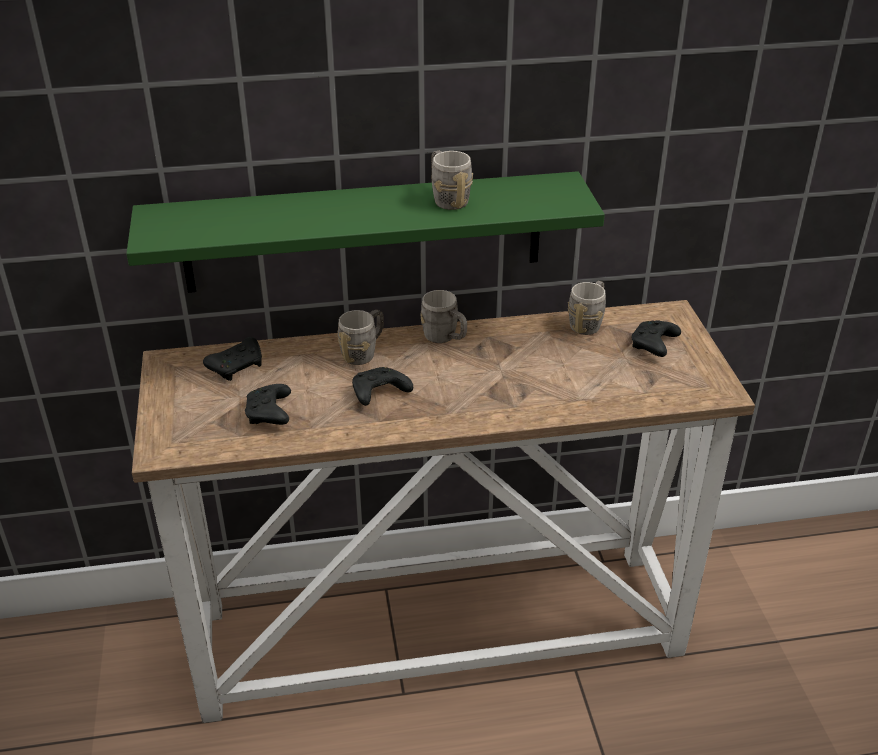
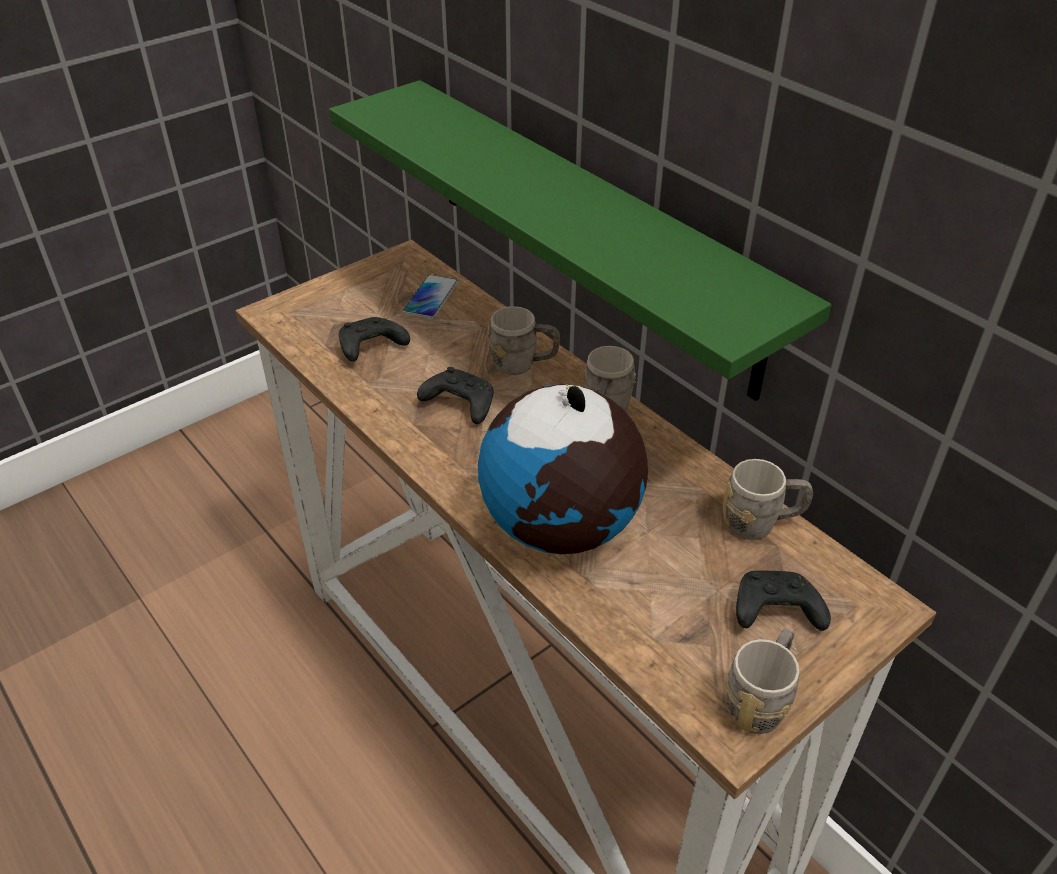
camera: 60 degrees right, 5 degrees up
(238, 366) = (431, 298): black game controller -> phone
(447, 198) = (626, 230): grey mug -> grey mug (760, 700)
(534, 393) = (561, 527): none -> globe

